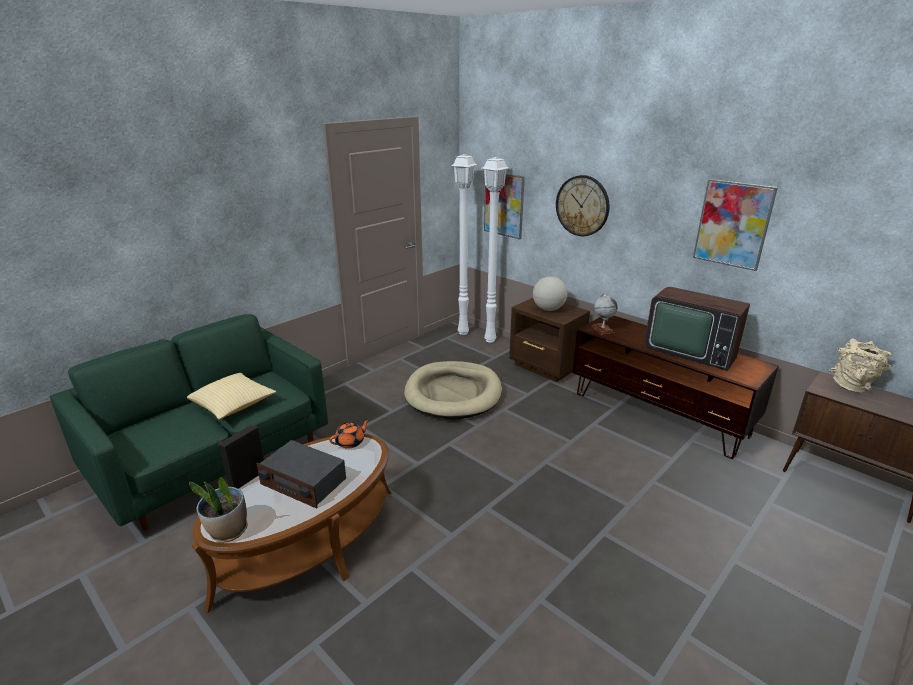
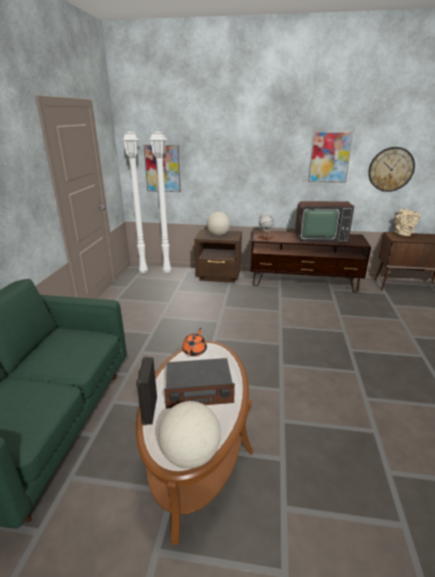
camera: 35 degrees left, 0 degrees up
(228, 531) = (190, 455): potted plant -> globe
(233, 405) = (57, 364): pillow -> none
(453, 393) = (181, 308): beige dog bed -> none
(582, 206) = (228, 160): wall clock -> wall clock (391, 169)

